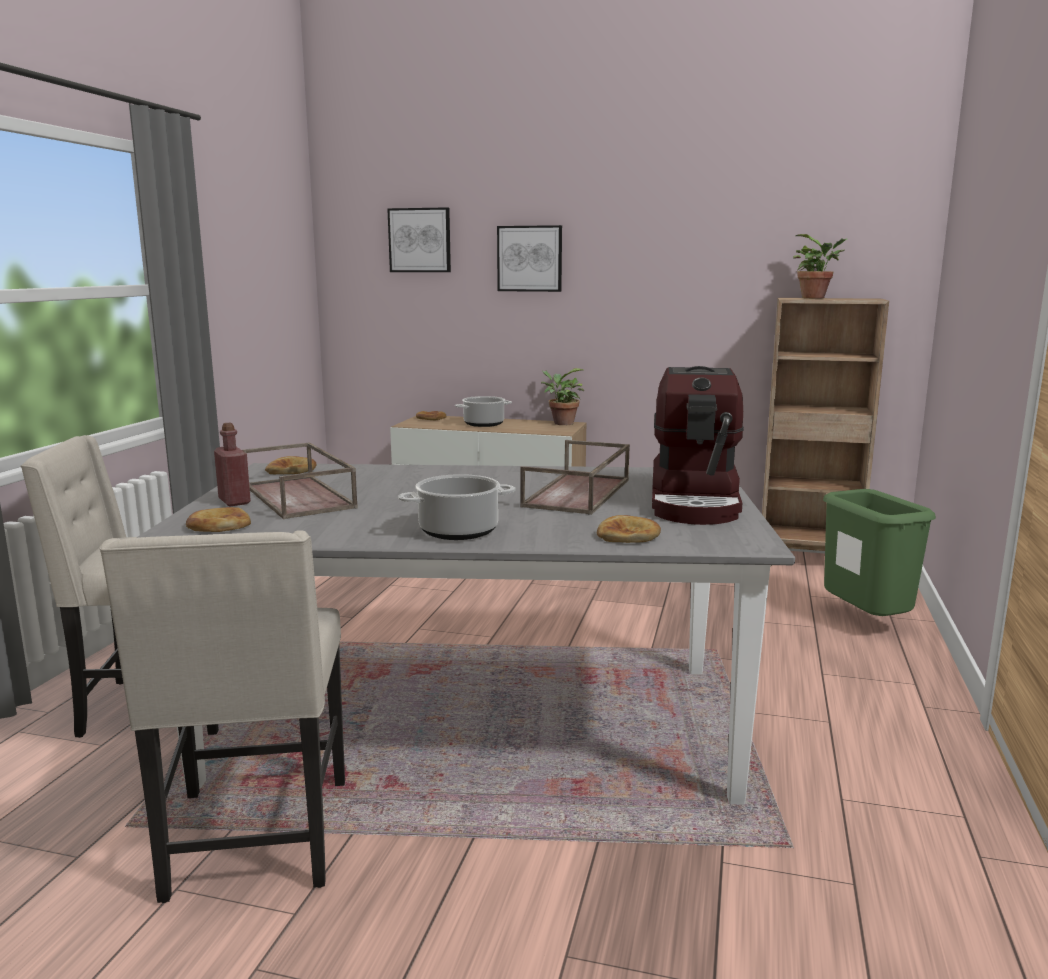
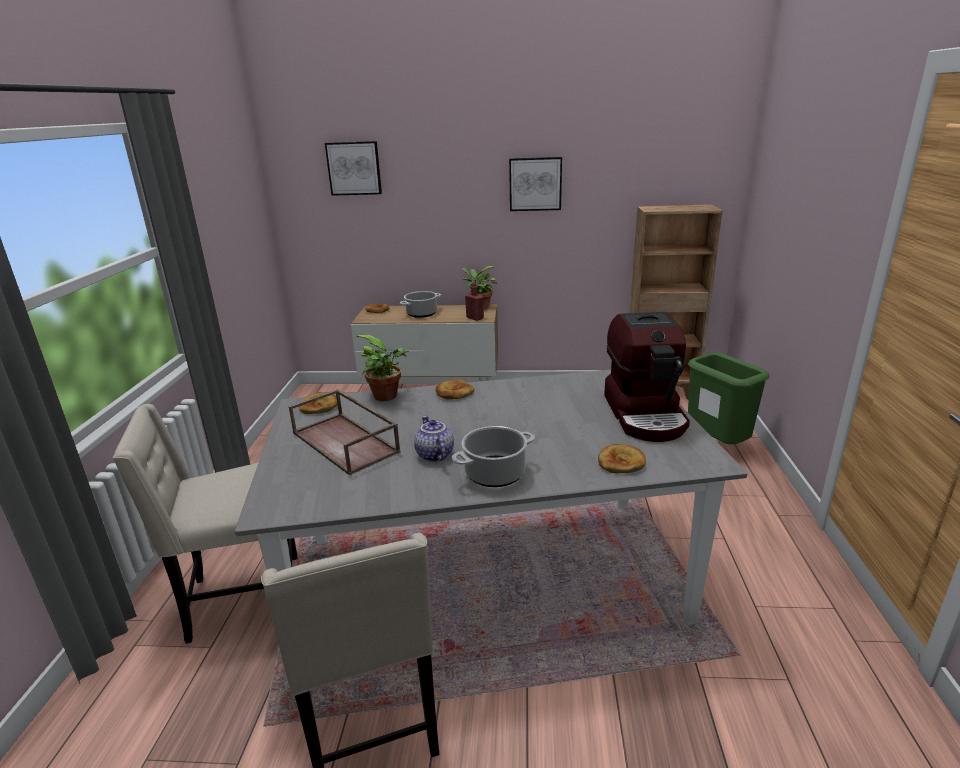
camera: 10 degrees left, 10 degrees up
(219, 525) = (301, 491): bread -> bread (454, 392)
(234, 501) = (296, 455): red bottle -> red bottle (475, 318)
(396, 512) = (433, 455): none -> teapot
(530, 258) = (446, 181): picture -> picture (535, 184)
(578, 493) = (556, 412): brown tray -> none
(816, 298) = (667, 207): potted plant -> potted plant (388, 396)

